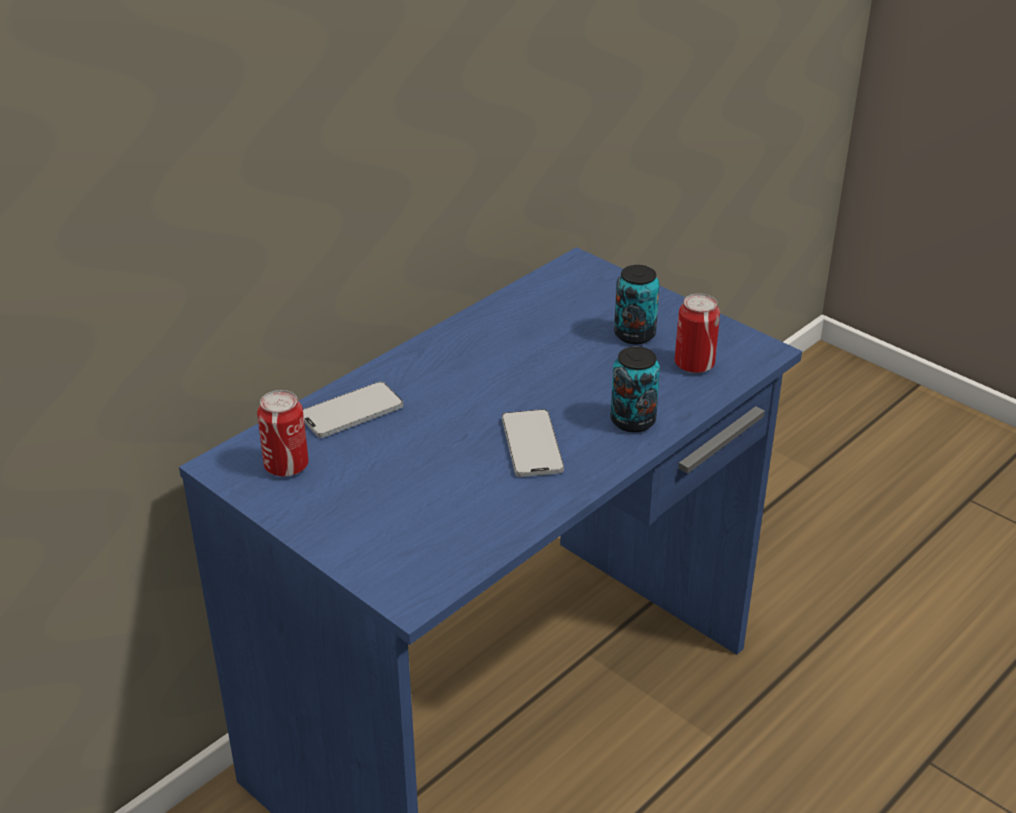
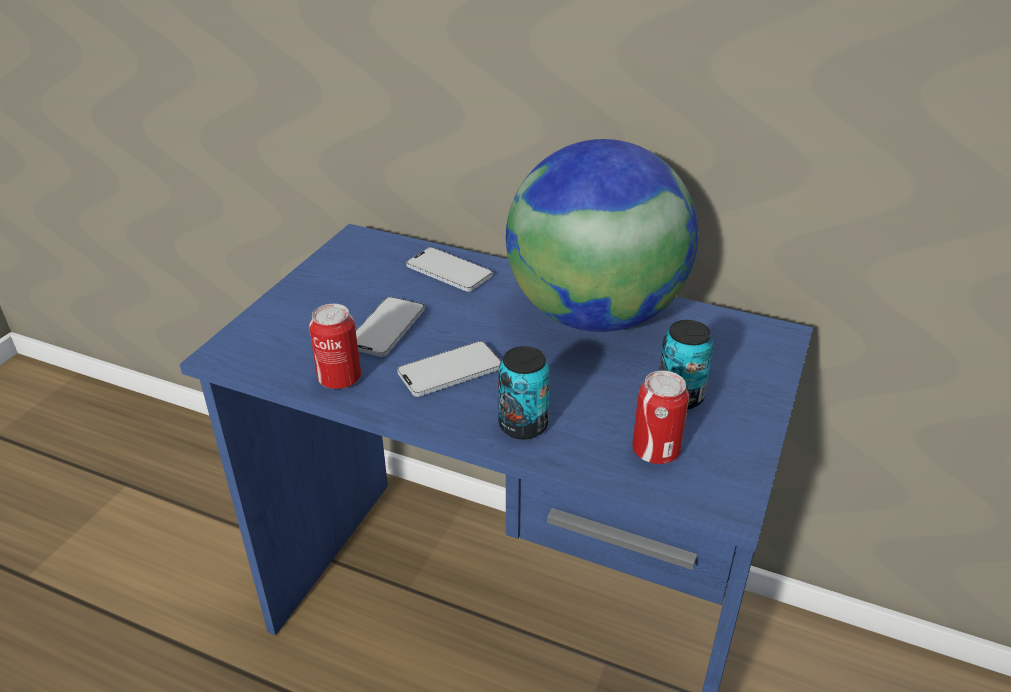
camera: 70 degrees right, 0 degrees up
(286, 466) = (365, 261): can -> can (339, 378)
(434, 472) = (386, 328): none -> phone
(493, 344) = (595, 315): none -> globe

